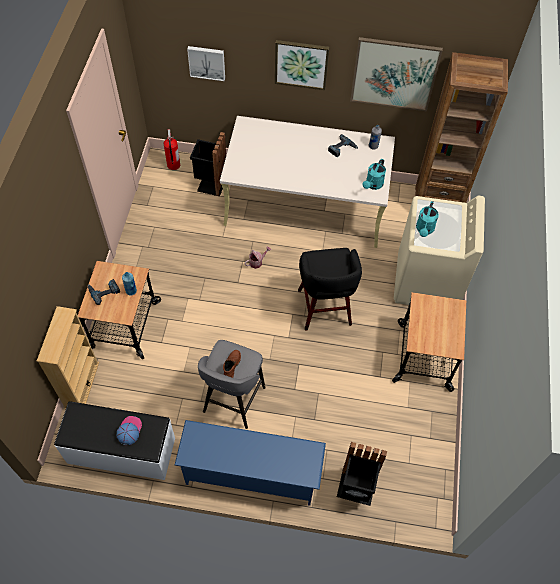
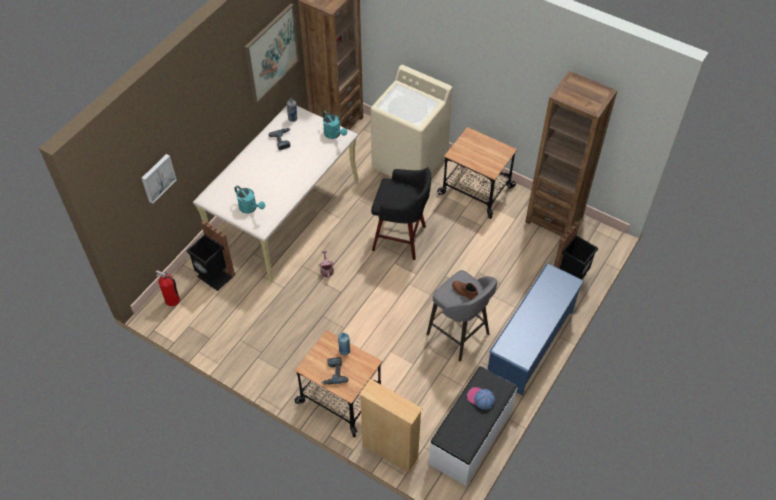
camera: 65 degrees left, 5 degrees down
(301, 64) = (217, 108): picture -> none
(424, 230) = (408, 114): turquoise watering can -> turquoise watering can (250, 208)
(429, 448) = (554, 219): none -> brown bookcase

